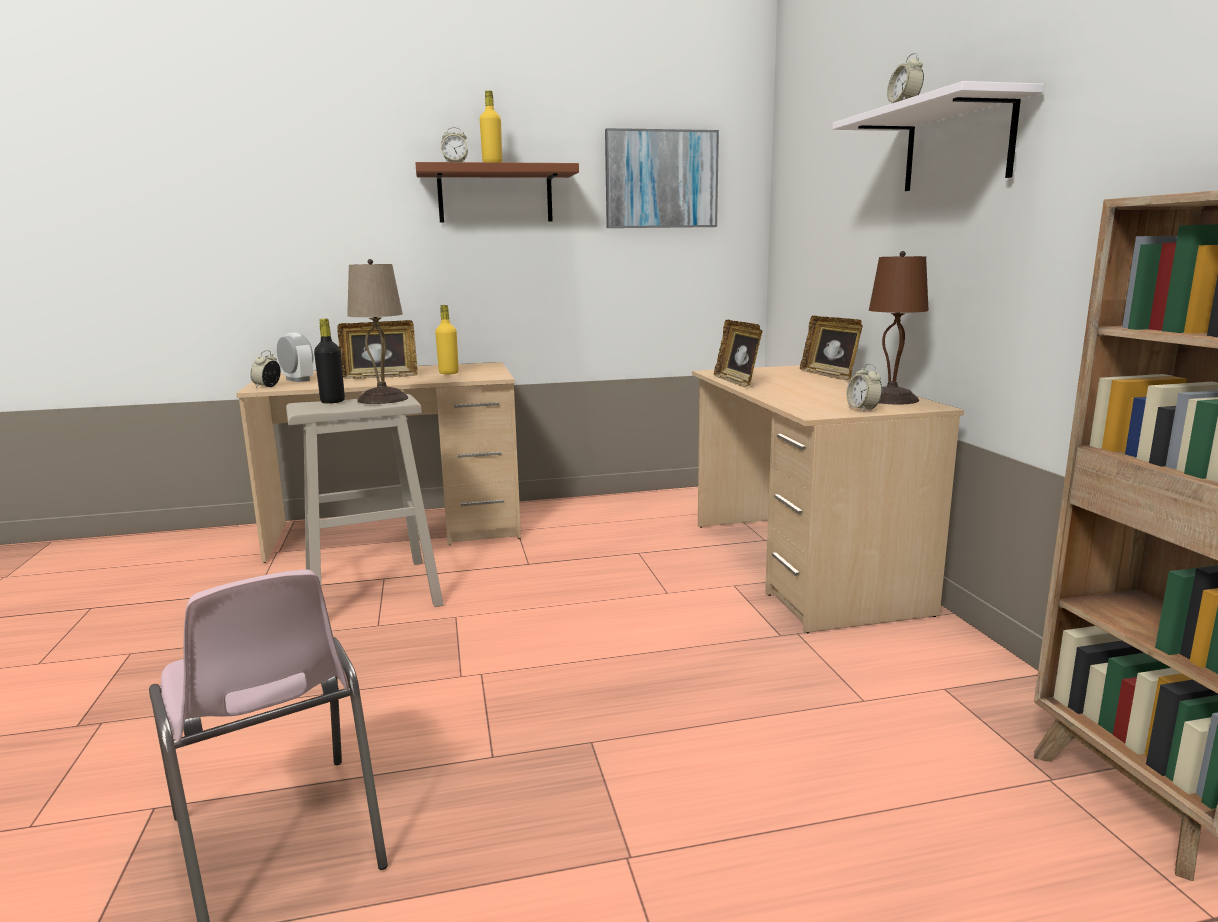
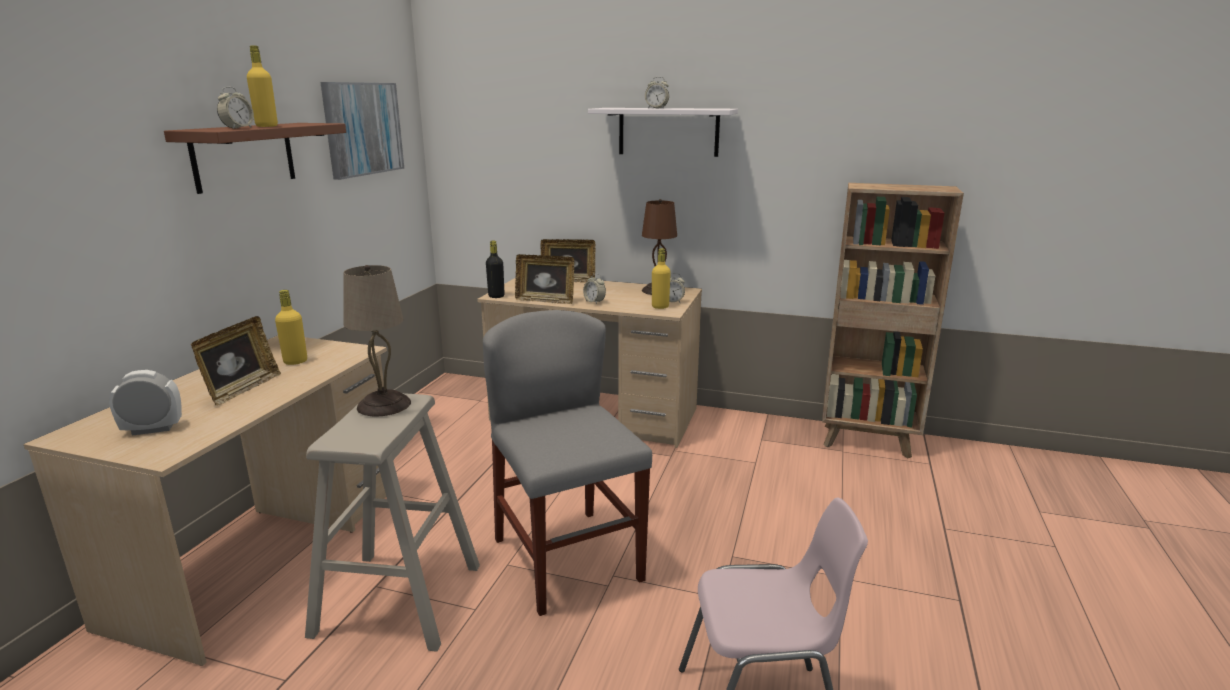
camera: 60 degrees left, 5 degrees up
(267, 386) = (161, 449): alarm clock -> alarm clock (594, 302)
(332, 401) = (347, 427): black bottle -> black bottle (496, 296)
(488, 641) = (567, 559): none -> grey chair
(826, 409) = (660, 306): none -> yellow bottle

